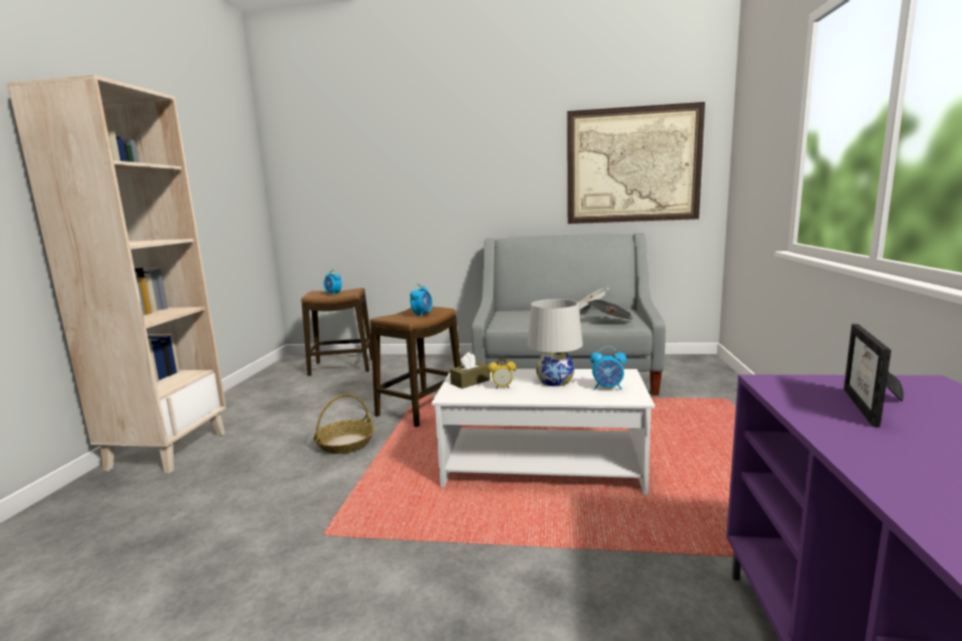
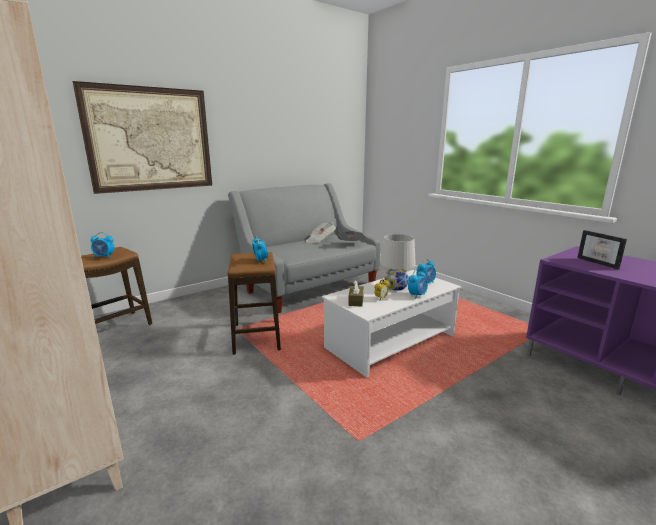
camera: 45 degrees left, 5 degrees up
(345, 443) = (249, 382): basket -> none
(555, 397) = (417, 295): none -> alarm clock
(633, 165) = (319, 137): picture -> picture (150, 139)

